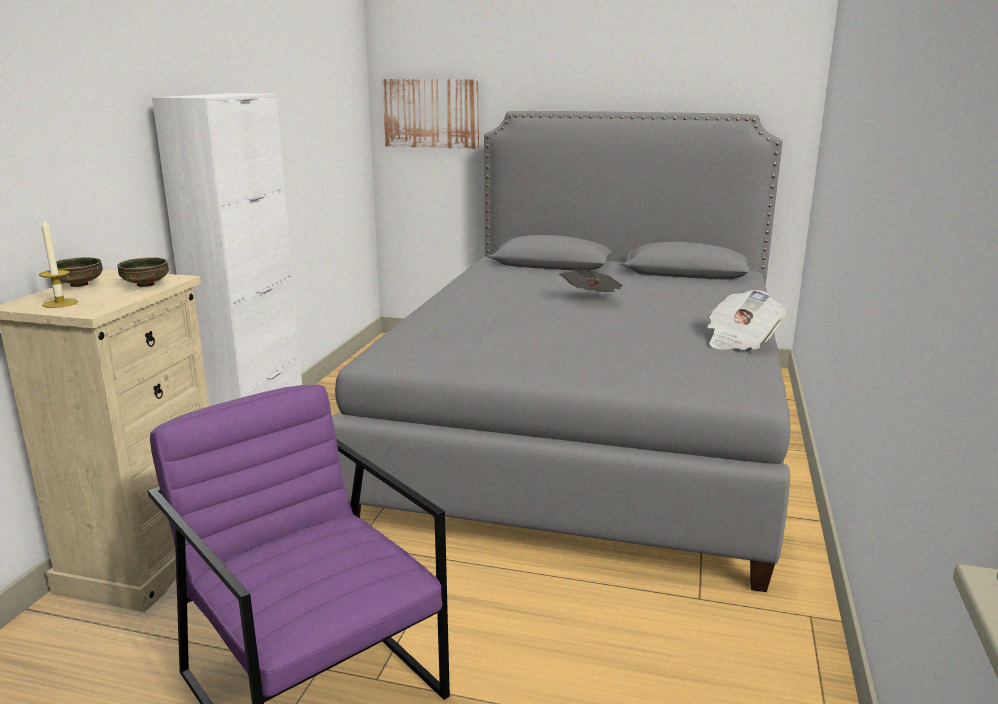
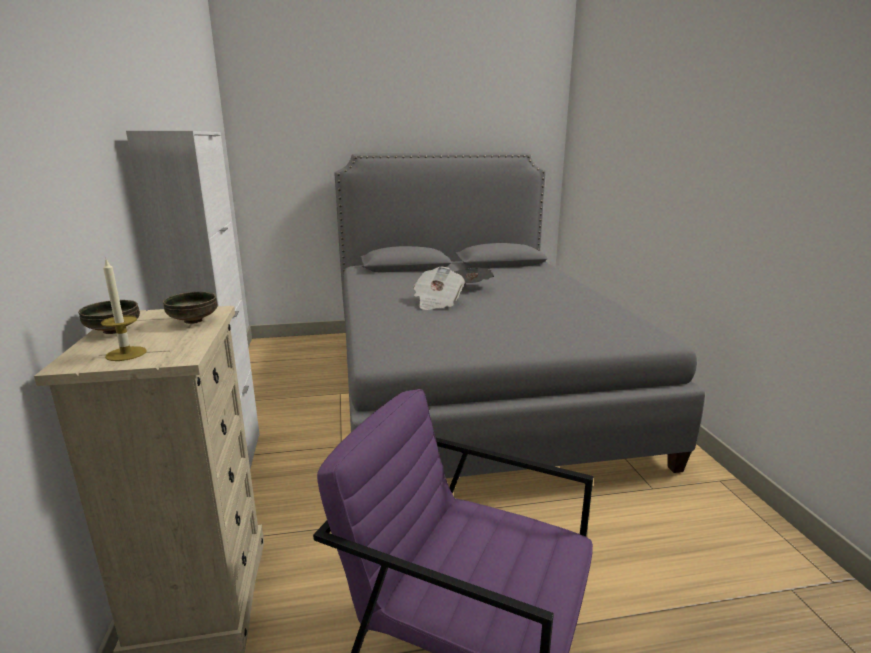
camera: 25 degrees left, 0 degrees up
(431, 113) = (285, 157): picture -> none
(740, 341) = (601, 304): newspaper -> newspaper (437, 302)

